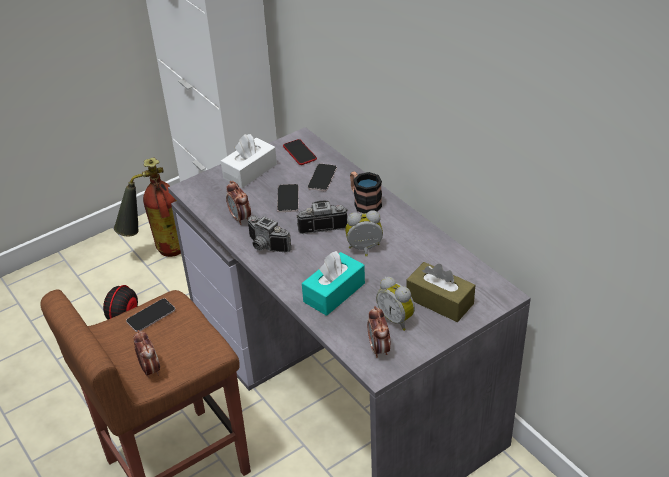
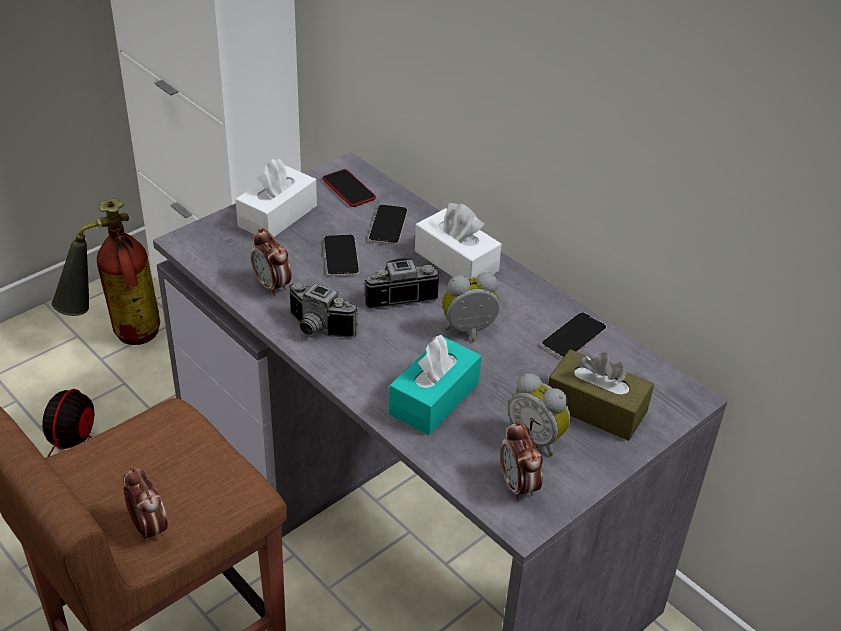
camera: 10 degrees left, 0 degrees up
(151, 315) = (140, 440): phone -> phone (574, 337)
(364, 202) = (456, 261): mug -> white tissue box

